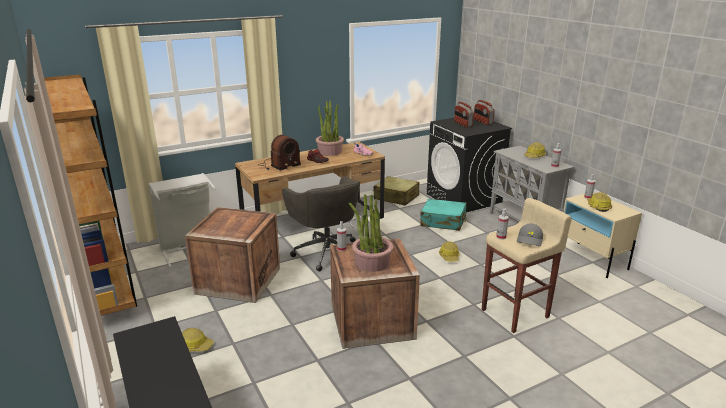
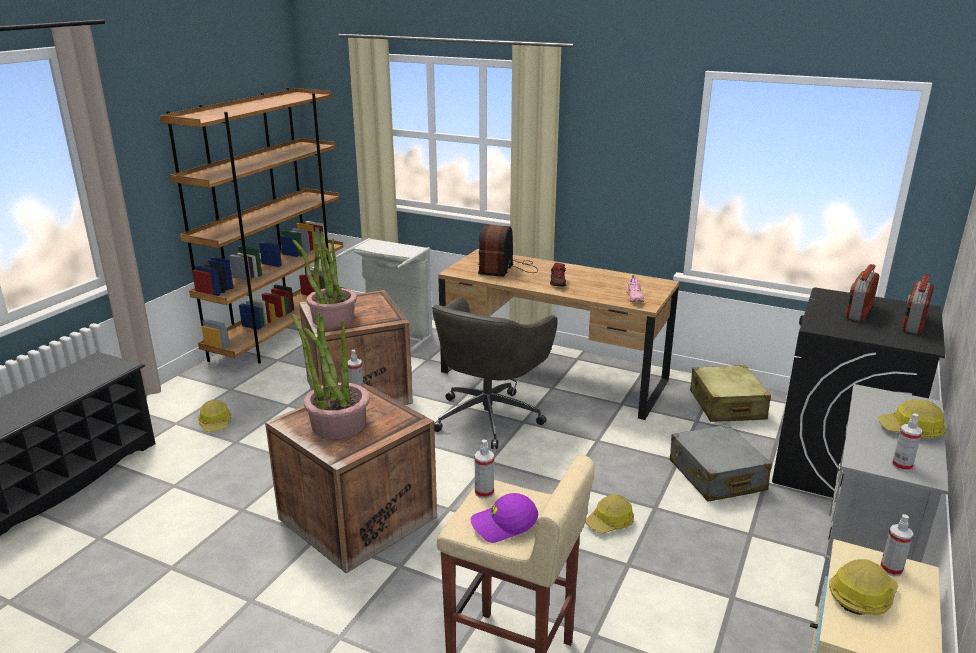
camera: 55 degrees right, 0 degrees up
(278, 165) = (507, 269): radio -> radio turned 90 degrees clockwise
(330, 152) = (603, 278): potted plant -> potted plant (332, 318)
(443, 222) = (716, 476): turquoise suitcase -> grey suitcase
(530, 240) = (504, 525): grey cap -> purple cap

